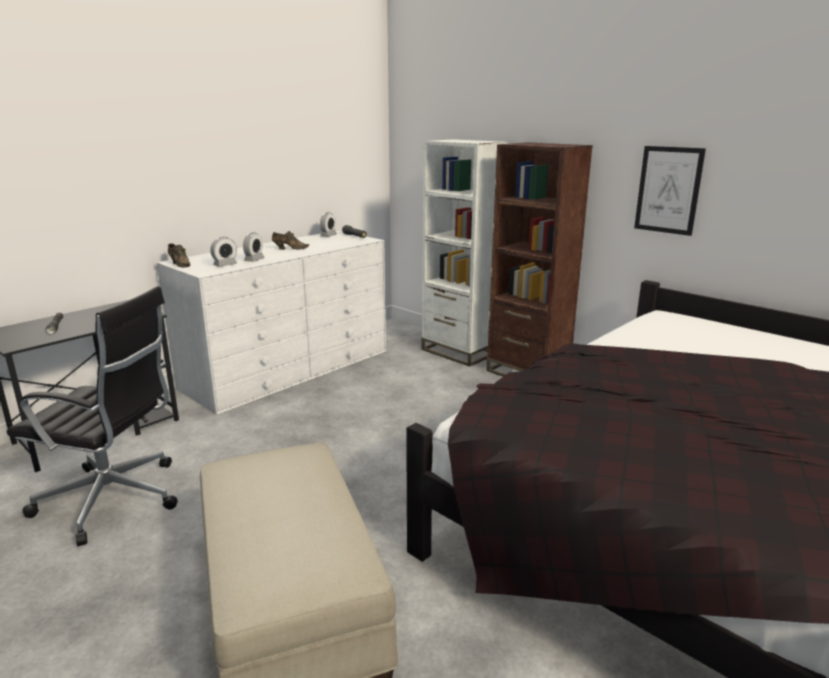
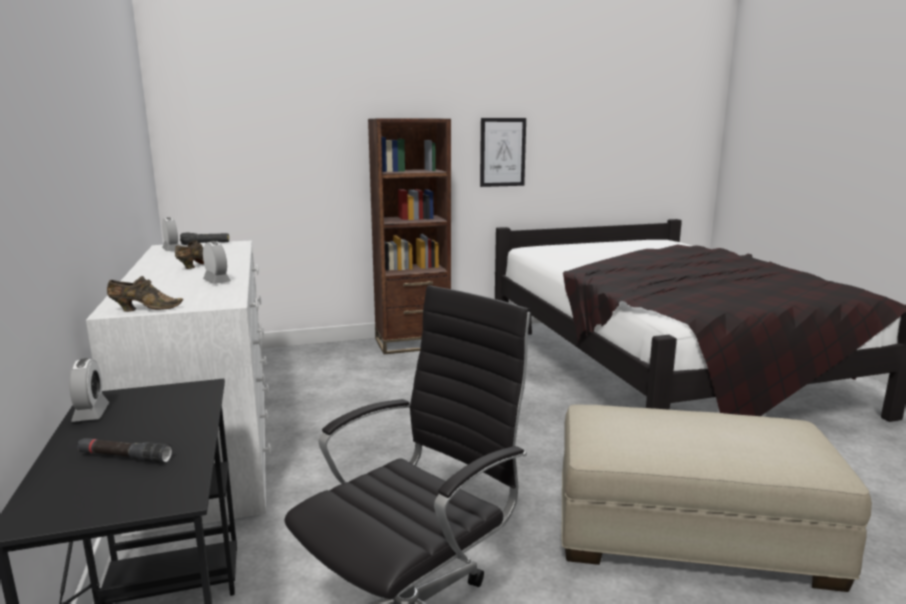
camera: 60 degrees left, 5 degrees down
(225, 265) = (209, 292): alarm clock -> alarm clock (91, 413)
(458, 352) = (326, 353): white bookcase -> none

